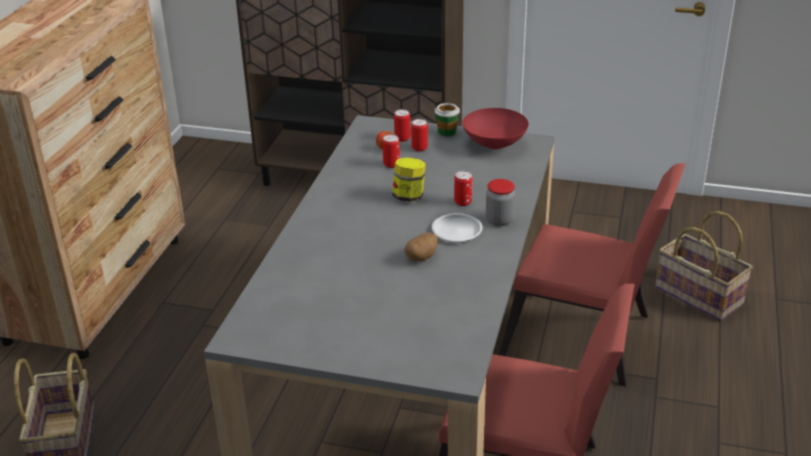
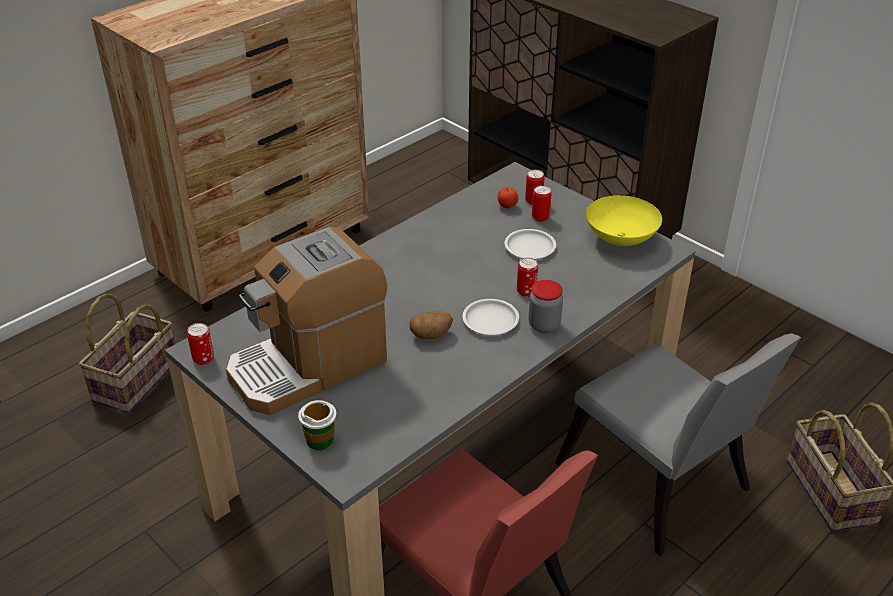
camera: 30 degrees right, 5 degrees up
(346, 314) = (308, 365): none -> coffee machine
(391, 164) = (496, 225): can -> can (203, 359)
(409, 196) = (480, 266): jar -> none
(434, 171) = (530, 248): none -> white plate
(447, 132) = (584, 209): cup -> cup (320, 440)
(494, 144) = (621, 238): red bowl -> yellow bowl
(585, 340) = (658, 486): red chair -> grey chair

